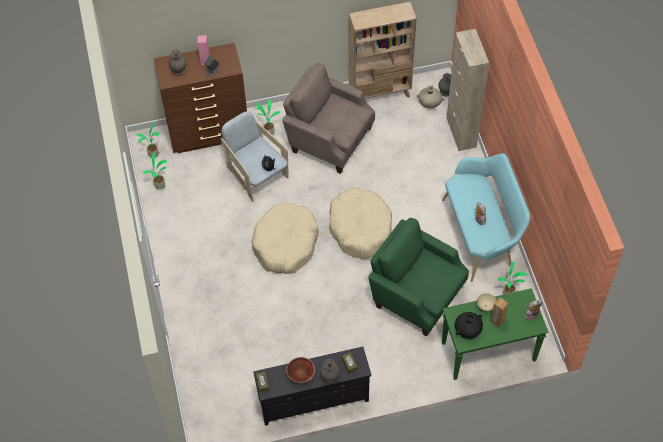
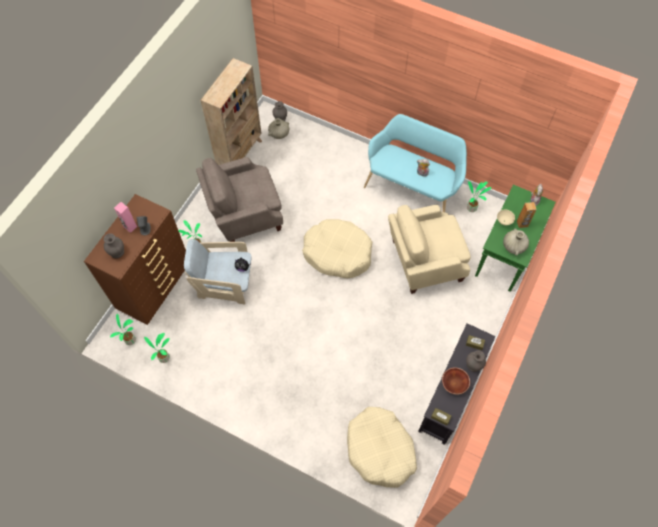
camera: 50 degrees left, 5 degrees up
(285, 244) = (304, 310): beige dog bed -> beige dog bed (380, 450)
(417, 294) = (424, 261): green armchair -> beige armchair
(461, 132) = (322, 135): beige cabinet -> none
(468, 329) = (514, 246): black vase -> beige vase

